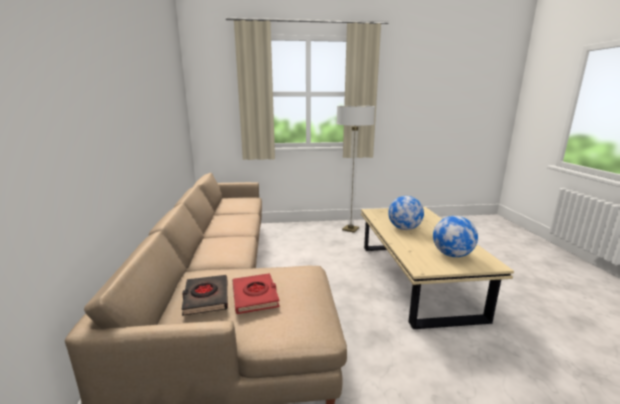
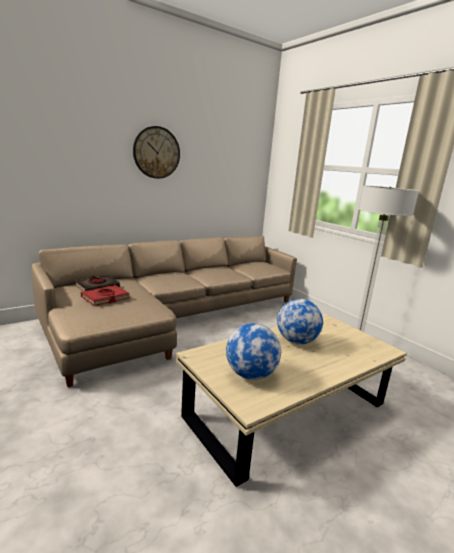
camera: 60 degrees right, 0 degrees up
(129, 89) = (156, 152): none -> wall clock

